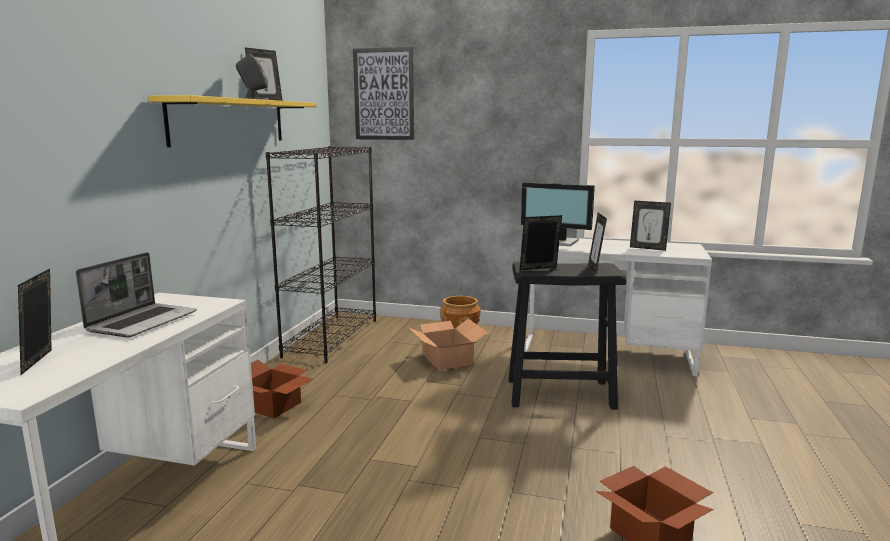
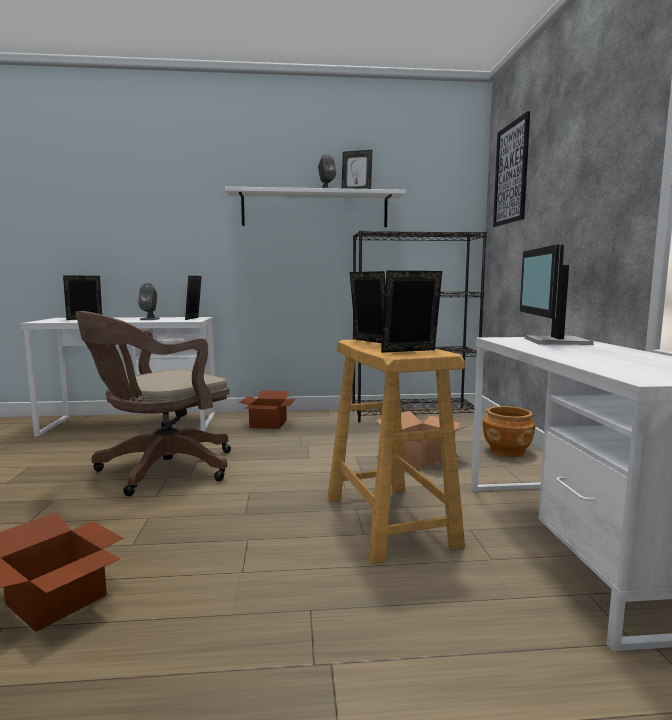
camera: 70 degrees right, 5 degrees down
(143, 321) = (150, 319): laptop -> grey speaker
(230, 121) = (315, 210): yellow shelf -> white shelf
(382, 483) = (161, 470): none -> brown office chair
(559, 393) = (389, 520): black stool -> beige stool
(648, 248) = (630, 362): picture frame -> picture frame (194, 318)

